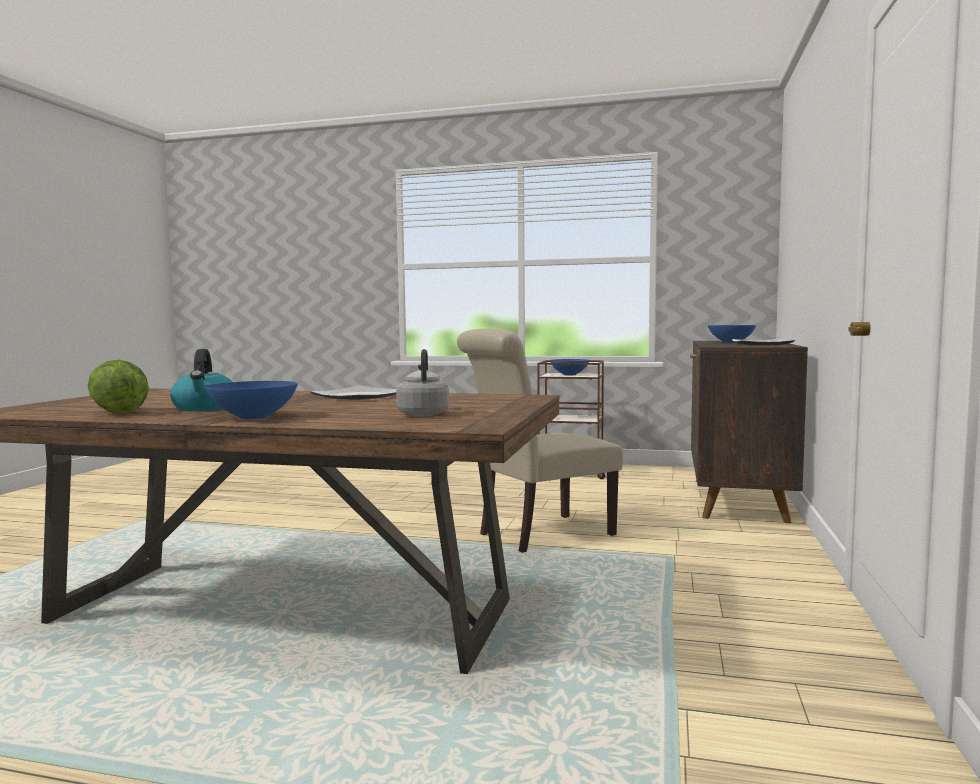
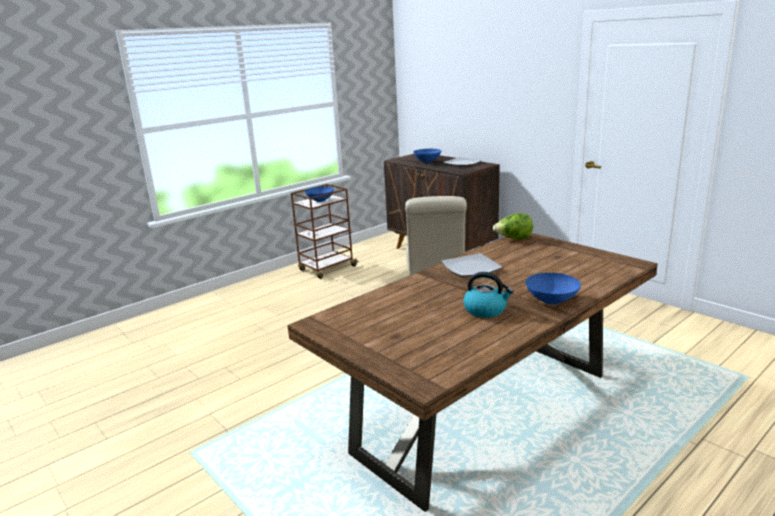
camera: 55 degrees left, 15 degrees up
(119, 412) = (481, 335): lettuce -> lettuce (514, 239)
(423, 414) = (577, 265): grey kettle -> none

